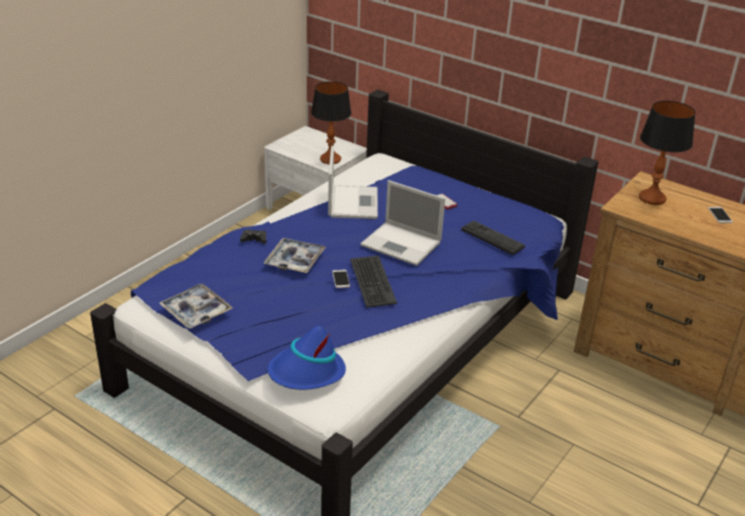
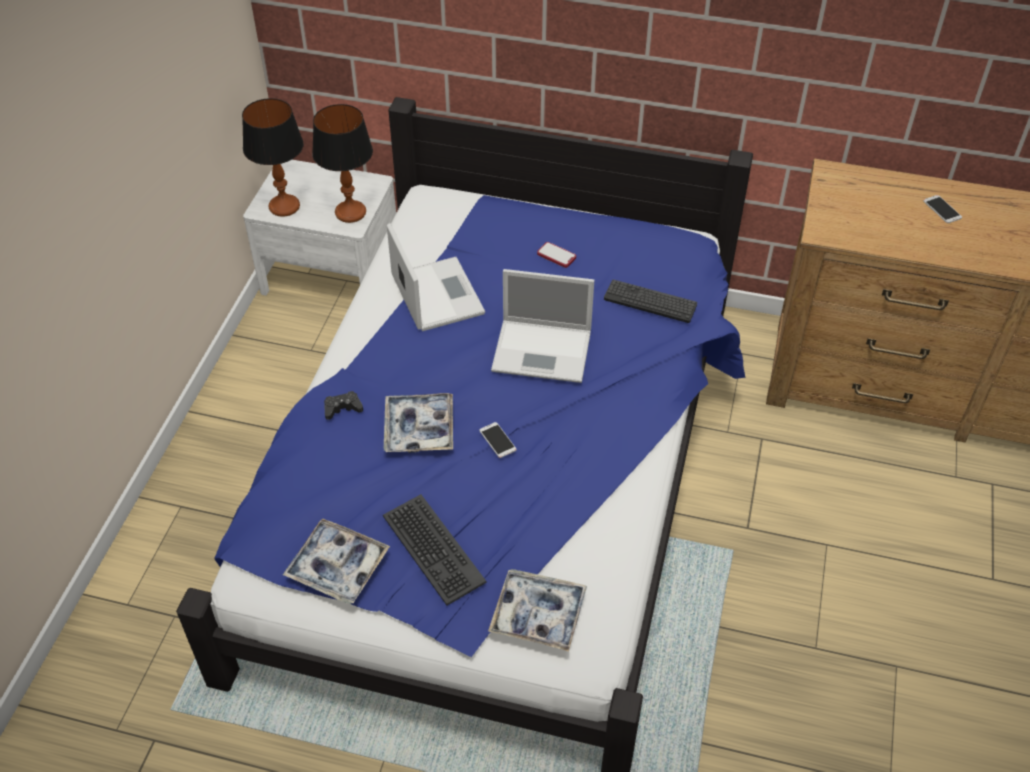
camera: 20 degrees left, 15 degrees up
(306, 372) = (538, 615): blue hat -> tray
(371, 281) = (539, 430): keyboard -> keyboard (432, 549)
(652, 198) = (853, 204): table lamp -> table lamp (285, 206)

